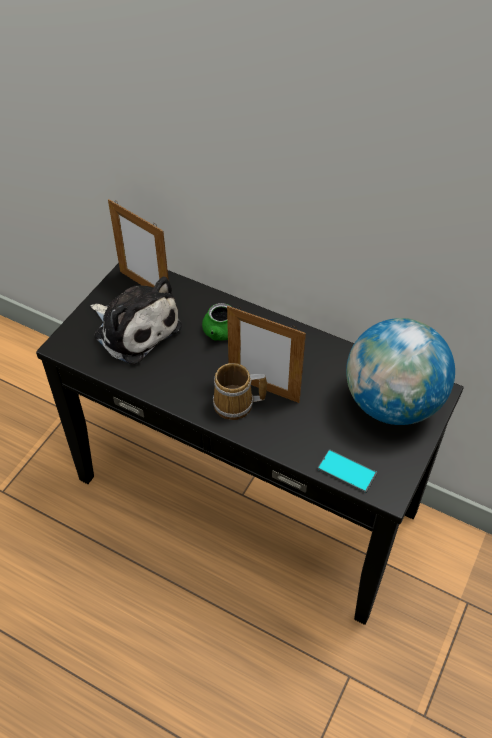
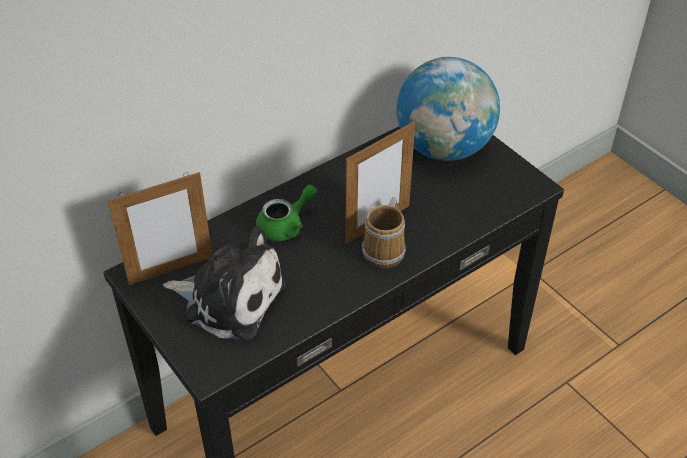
camera: 65 degrees left, 5 degrees down
(135, 329) = (229, 298): plush toy -> plush toy turned 45 degrees clockwise
(347, 471) = (502, 203): phone -> none

